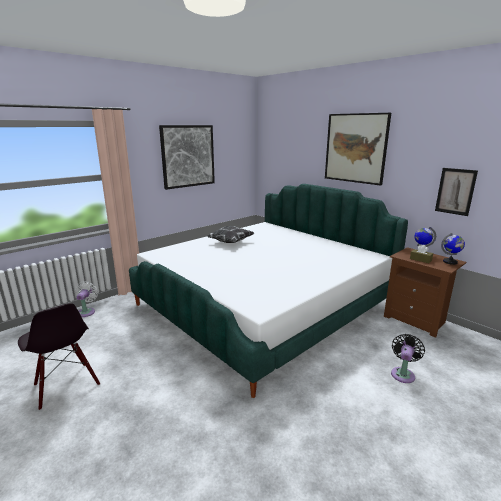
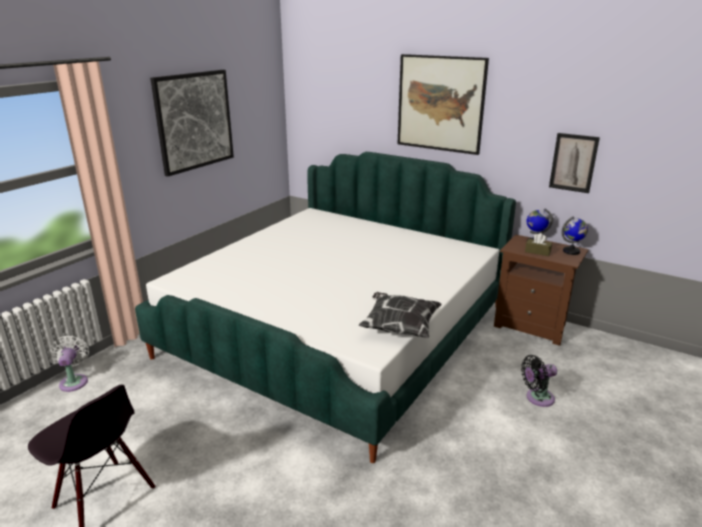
camera: 15 degrees left, 5 degrees up
(230, 242) = (277, 248): pillow -> pillow (399, 327)
(403, 373) = (537, 398): black fan -> black fan turned 120 degrees counterclockwise

